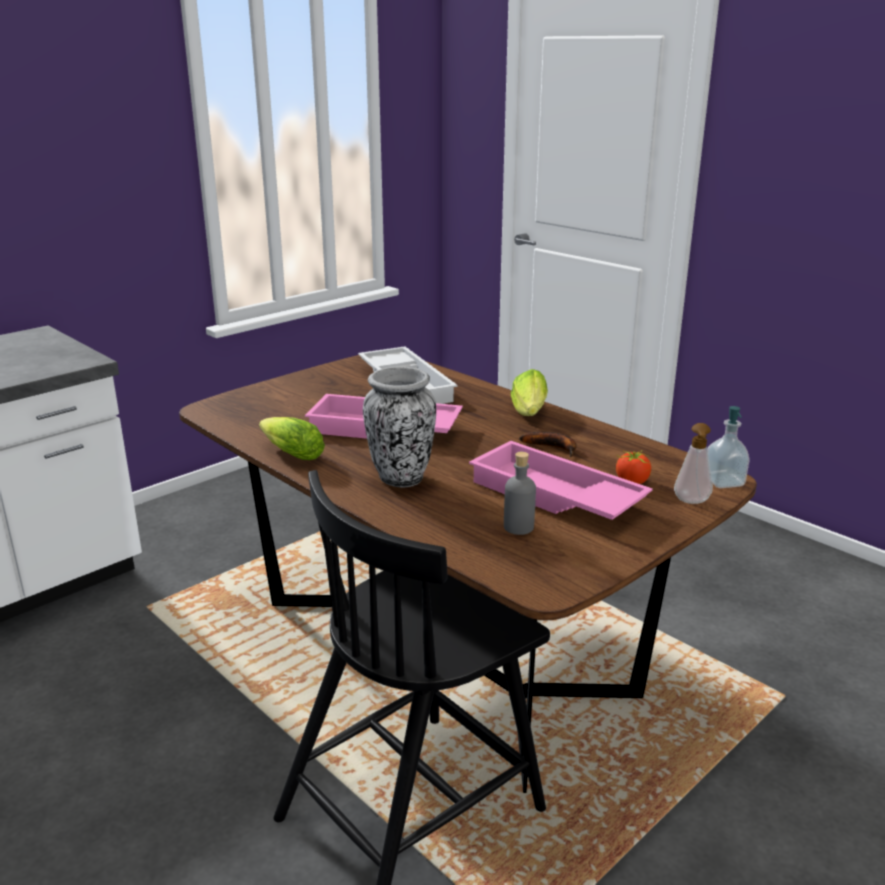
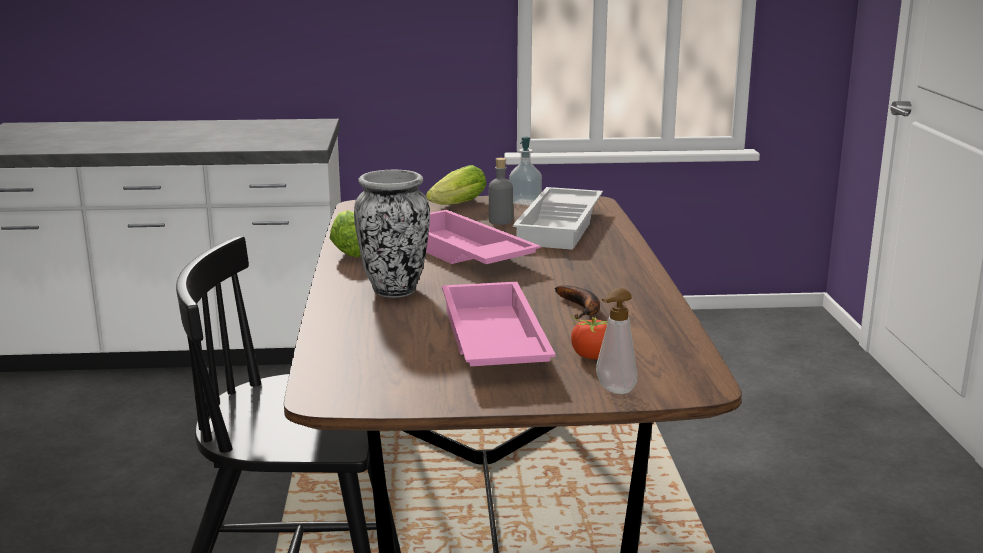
camera: 40 degrees right, 5 degrees down
(518, 527) = (406, 352): grey bottle -> grey bottle (500, 221)
(529, 413) = (625, 276): lettuce -> lettuce (454, 206)
(723, 482) = (693, 387): soap dispenser -> soap dispenser (525, 202)

